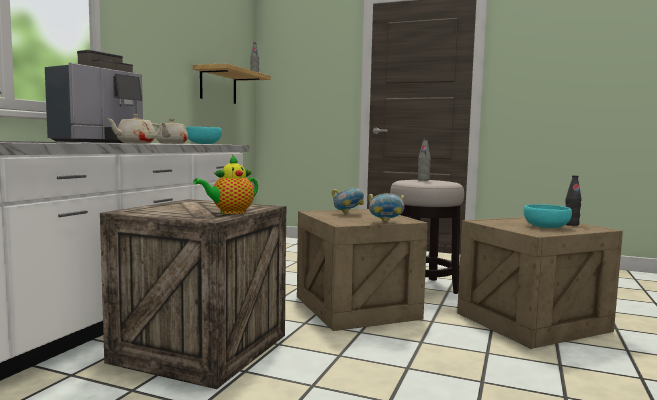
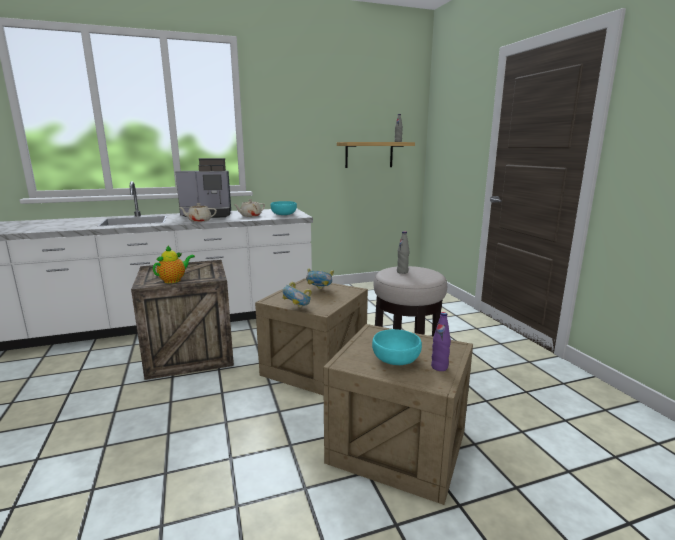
camera: 50 degrees right, 10 degrees up
(230, 212) = (174, 280): teapot -> teapot turned 120 degrees clockwise
(571, 224) = (439, 367): black bottle -> purple bottle

